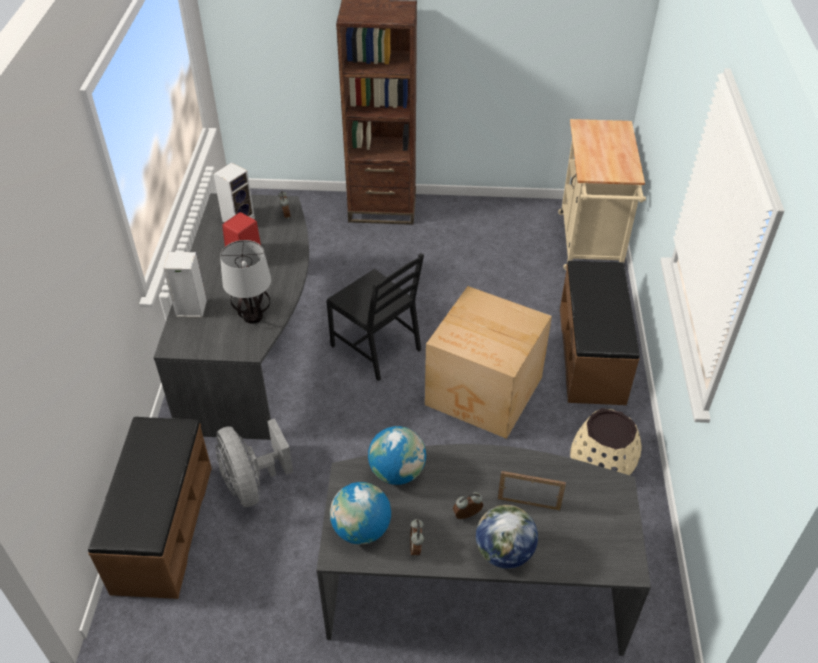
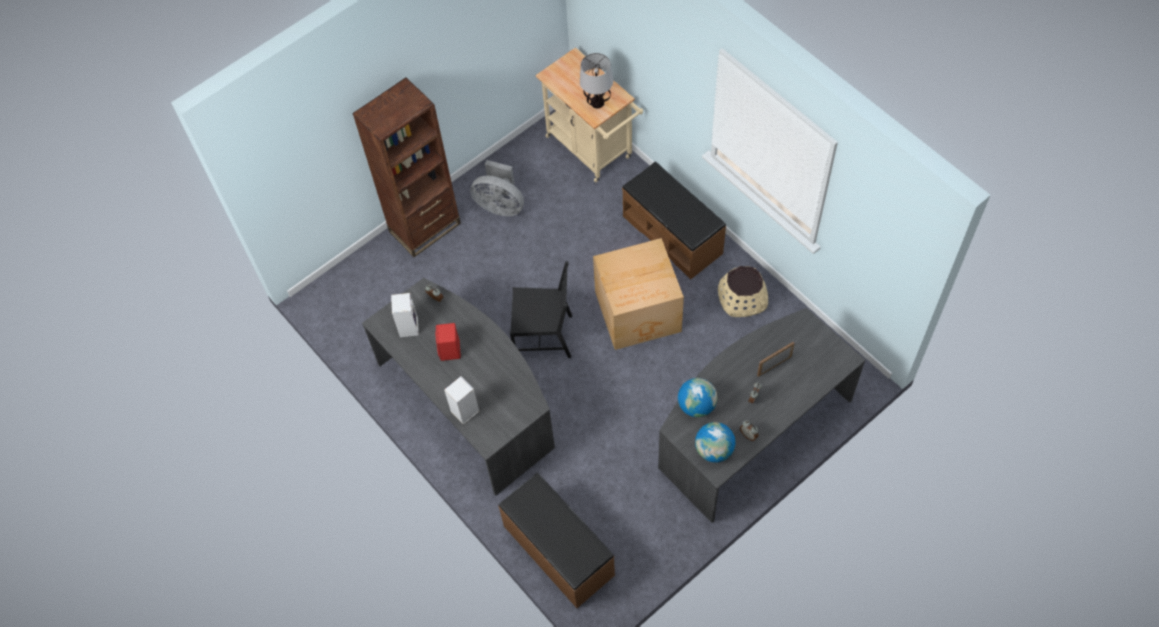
camera: 40 degrees left, 15 degrees up
(252, 484) = (575, 483): grey fan -> grey fan (500, 205)
(253, 316) = (508, 384): table lamp -> table lamp (597, 102)
(504, 552) = (789, 401): globe -> none

